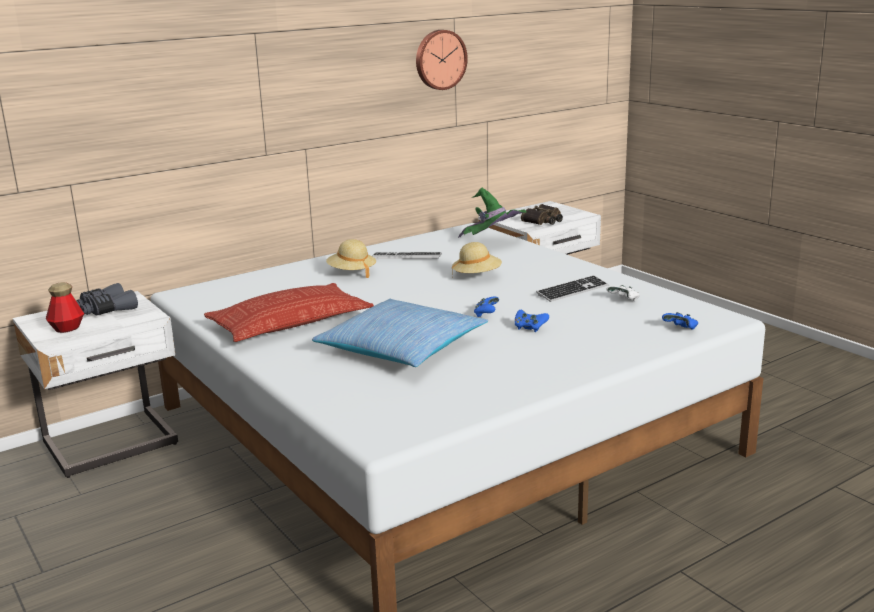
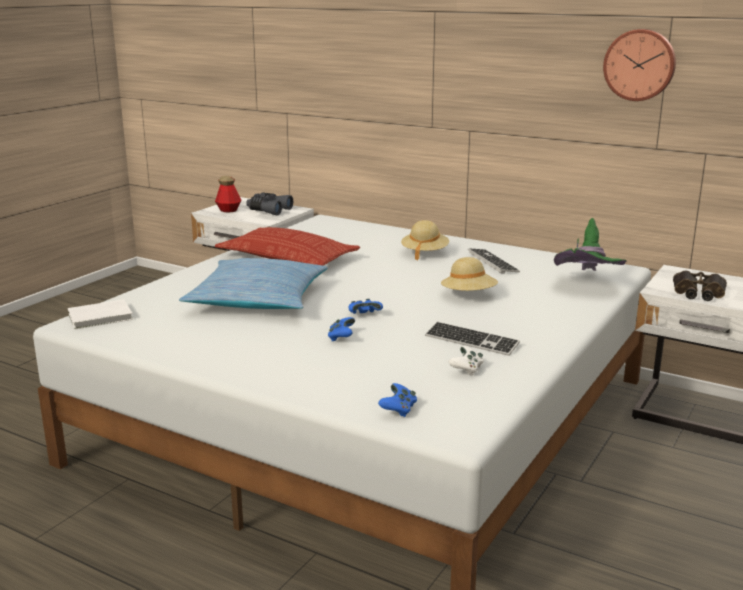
camera: 65 degrees right, 0 degrees up
(374, 423) = (102, 317): none -> white book

